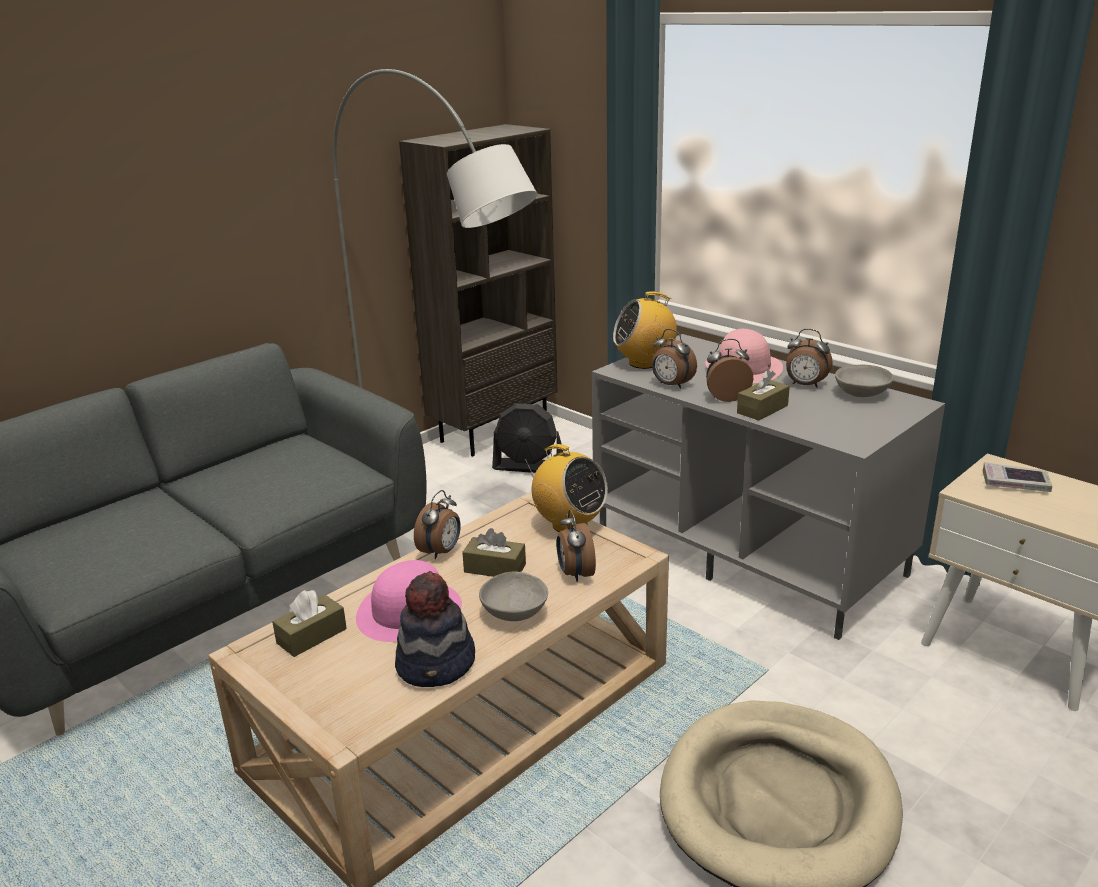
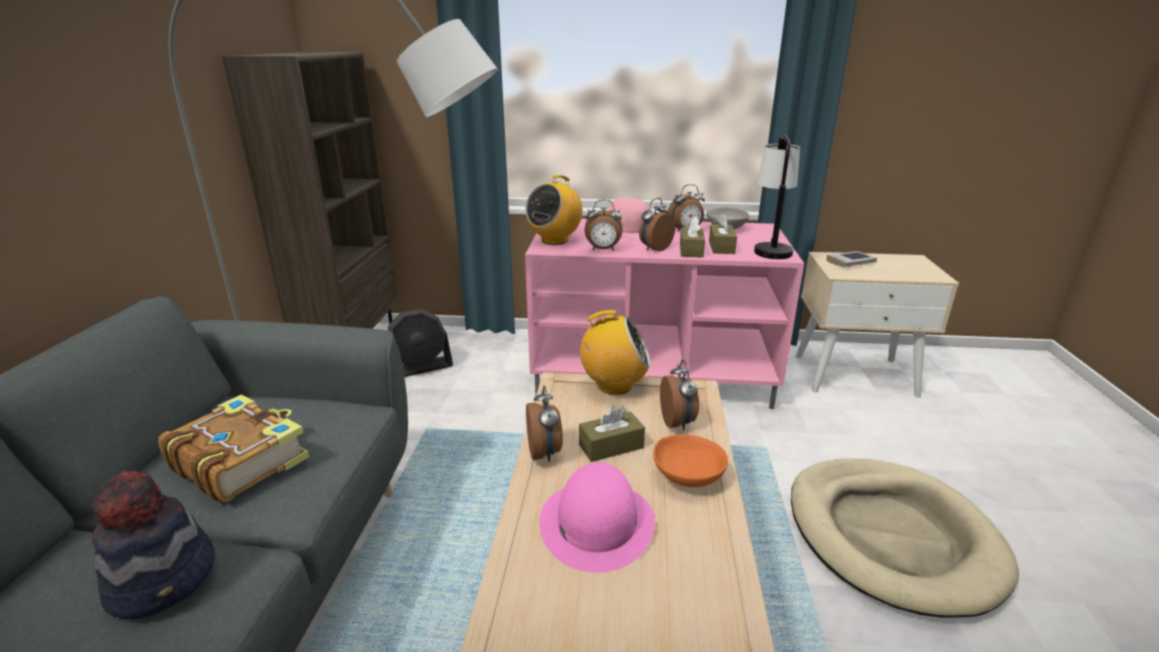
camera: 40 degrees left, 0 degrees up
(259, 479) = (240, 461): none -> book
(311, 636) = (538, 607): brown tissue box -> brown tissue box (721, 247)
(437, 664) = (704, 561): hat -> hat (164, 579)
(513, 612) = (687, 476): grey bowl -> orange bowl
(575, 574) = (678, 422): alarm clock -> alarm clock turned 135 degrees counterclockwise
(750, 551) = (653, 373): grey tv stand -> pink tv stand
(864, 430) = (770, 247): none -> table lamp

